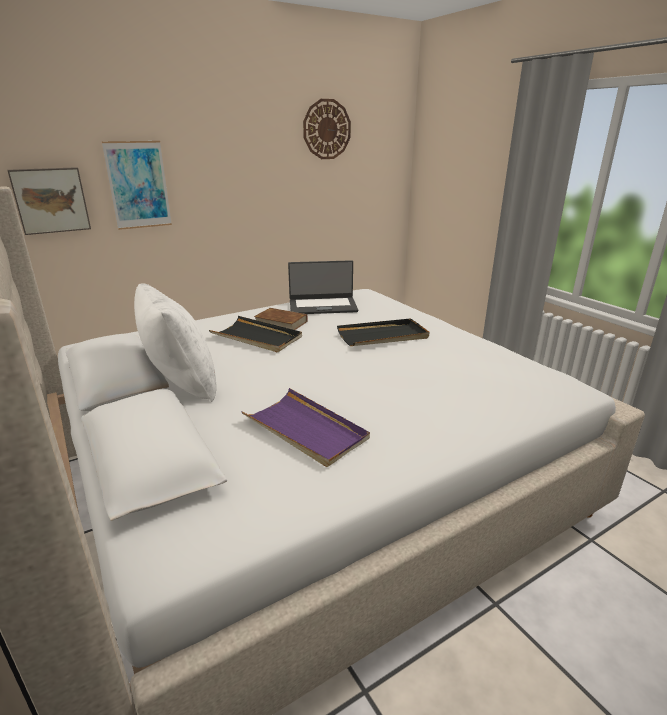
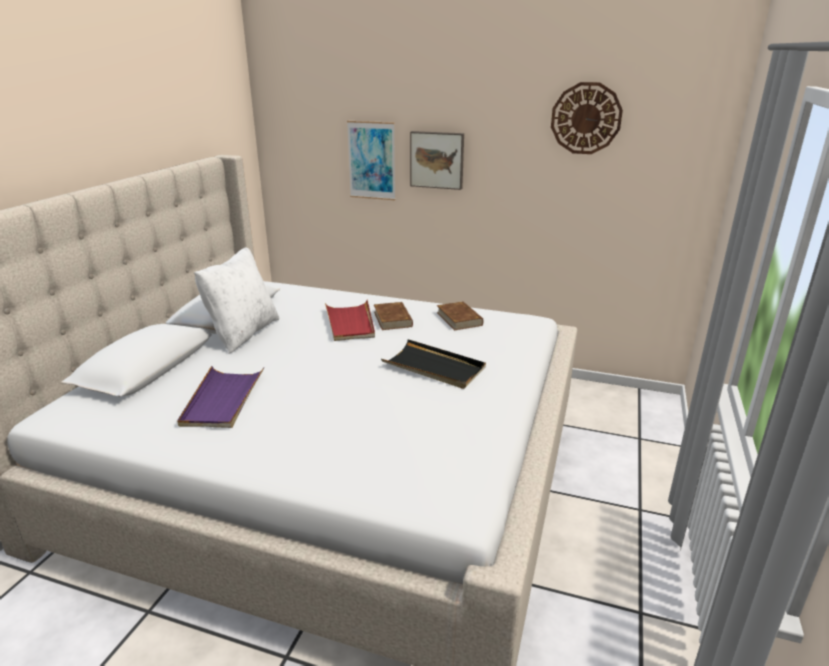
camera: 50 degrees right, 0 degrees up
(51, 200) = (307, 165): picture -> picture (437, 159)
(257, 337) = (350, 323): black tray -> red tray
(322, 306) = (459, 319): laptop -> brown book

